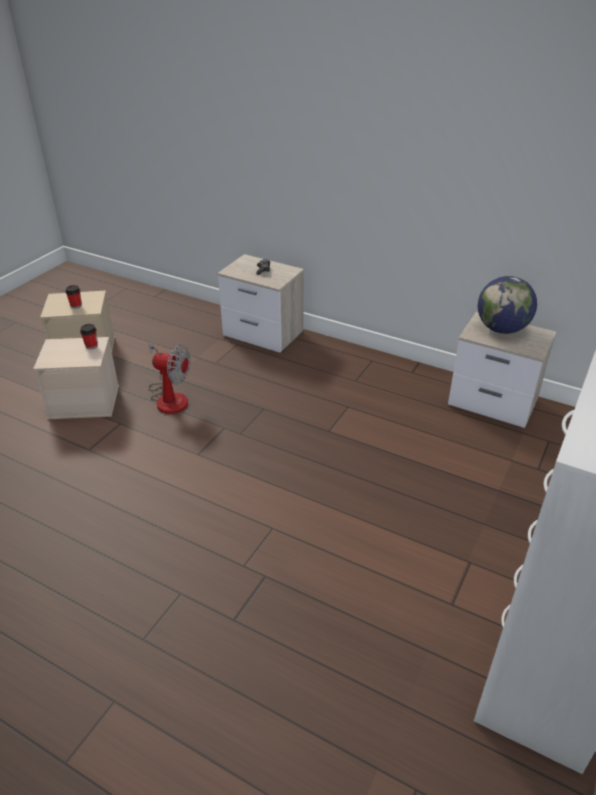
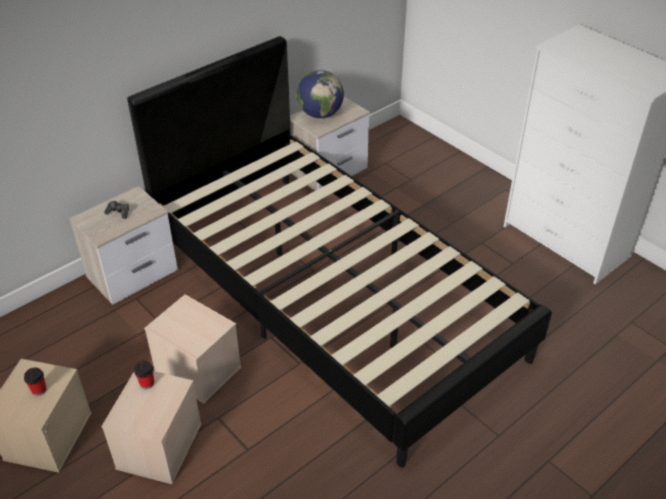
camera: 70 degrees left, 5 degrees up
(169, 397) = (196, 369): fan -> beige storage box
(298, 453) = (332, 296): none -> black bed

